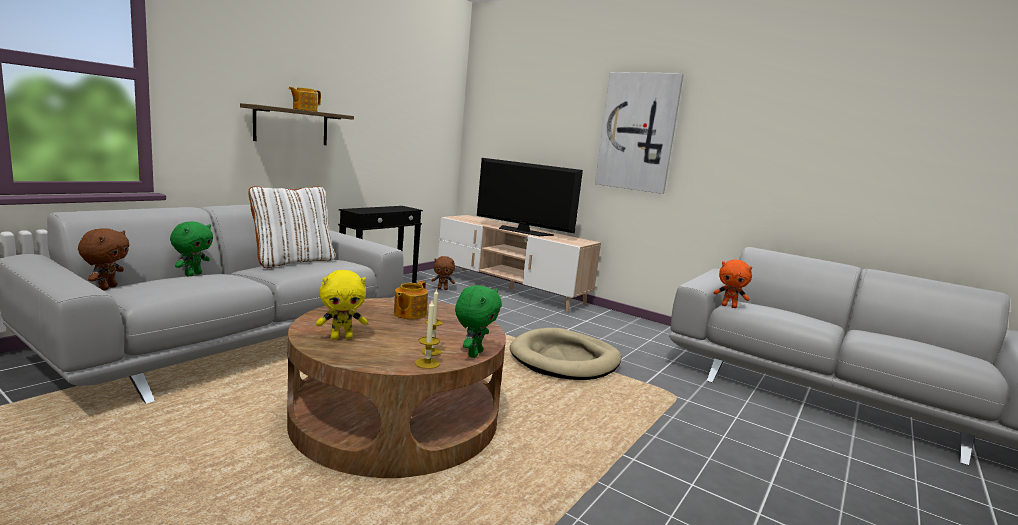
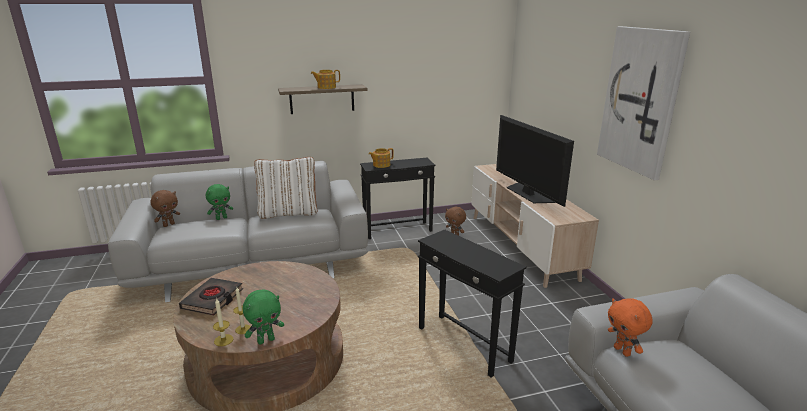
camera: 40 degrees right, 10 degrees up
(342, 338) = (213, 299): yellow plush toy -> black book
(409, 314) = (287, 285): teapot -> teapot (381, 165)
(565, 359) = (463, 345): beige dog bed -> black side table

